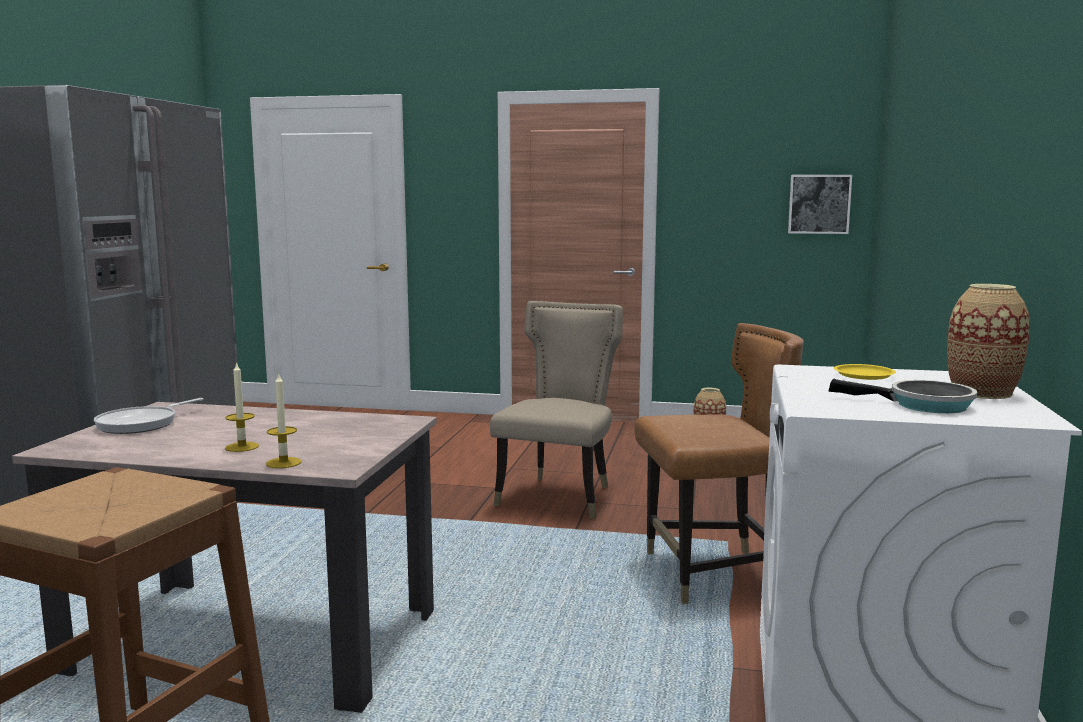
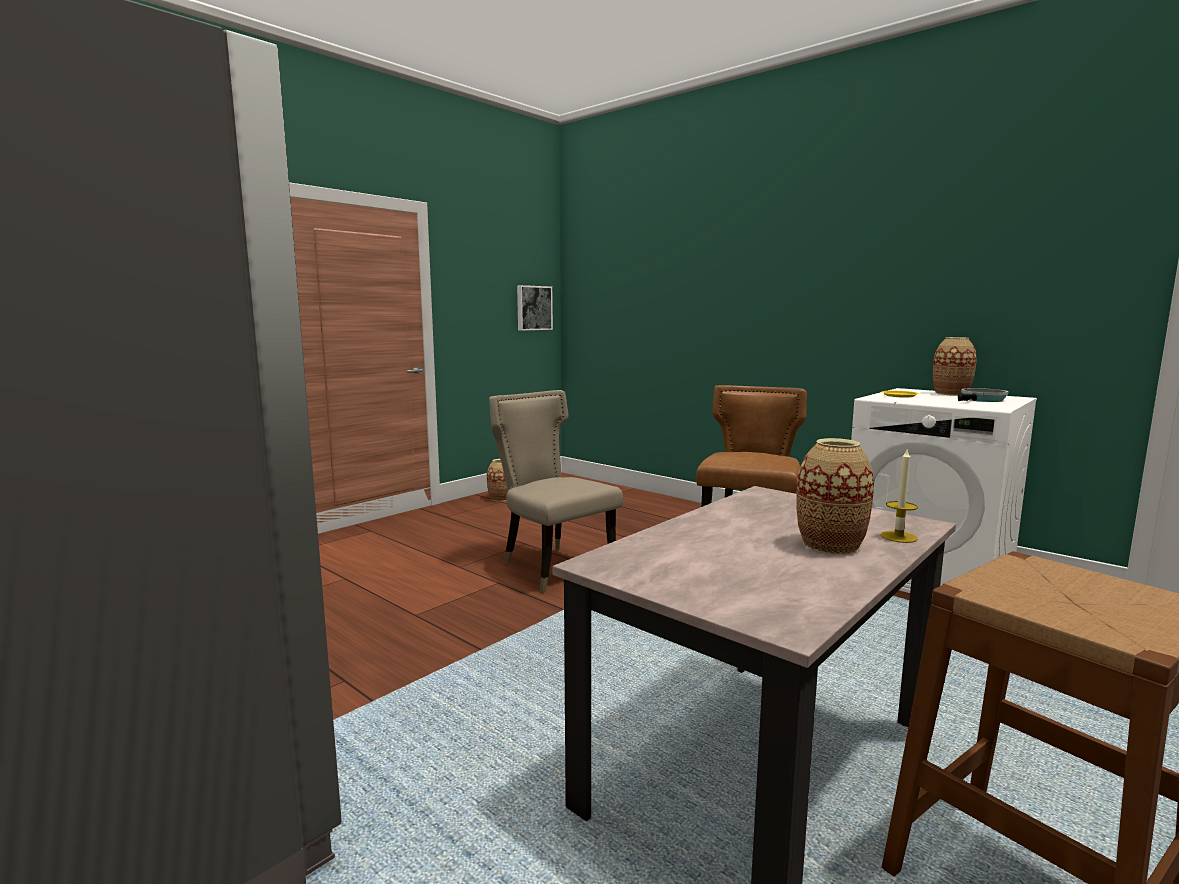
camera: 60 degrees left, 0 degrees up
(141, 424) = (684, 578): frying pan -> none
(242, 447) = (830, 545): candle -> vase

